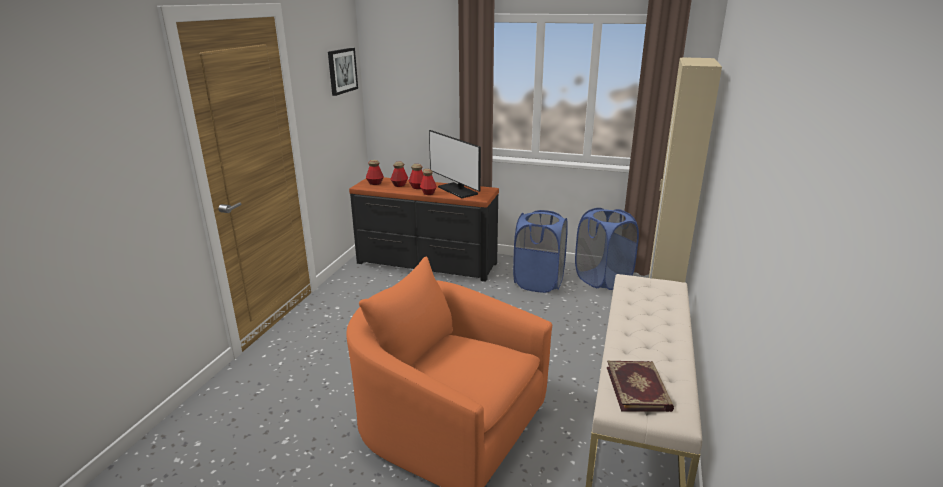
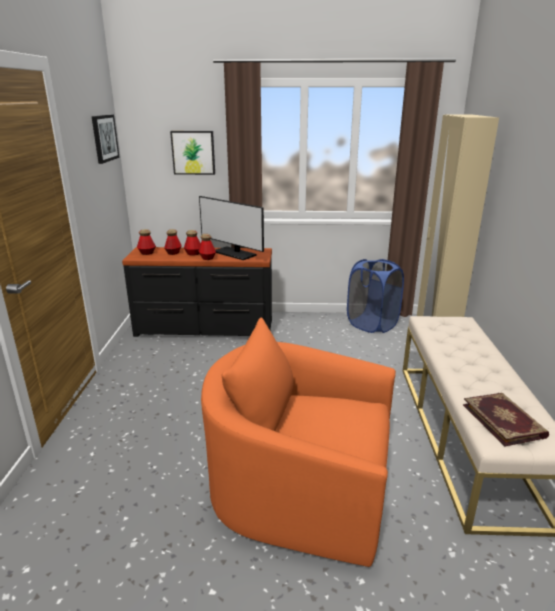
camera: 15 degrees left, 0 degrees up
(429, 86) = (193, 152): none -> picture
(539, 282) = (318, 333): blue laundry basket -> none

